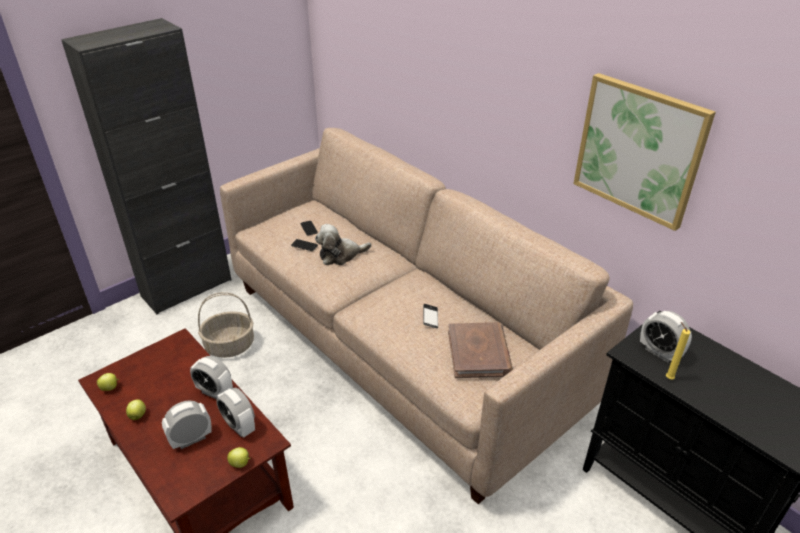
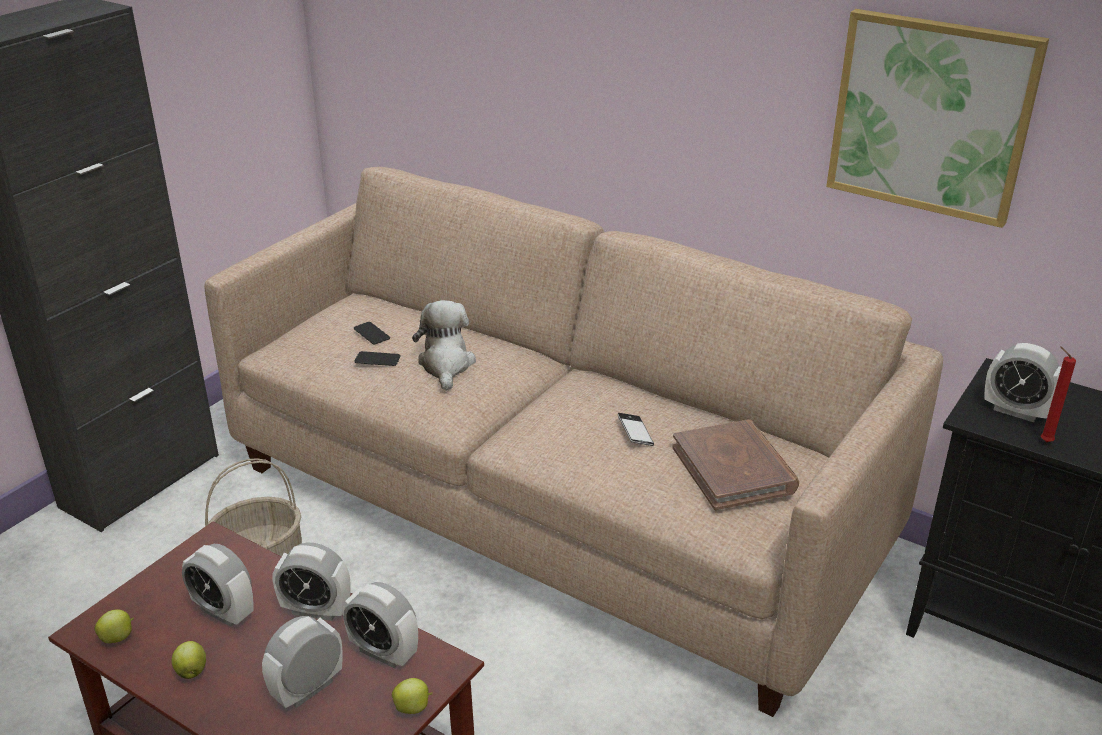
camera: 15 degrees left, 5 degrees down
(168, 384) = (223, 612): none -> alarm clock
(340, 255) = (446, 365): plush toy -> plush toy turned 120 degrees clockwise
(668, 378) = (1043, 441): yellow candle -> red candle

